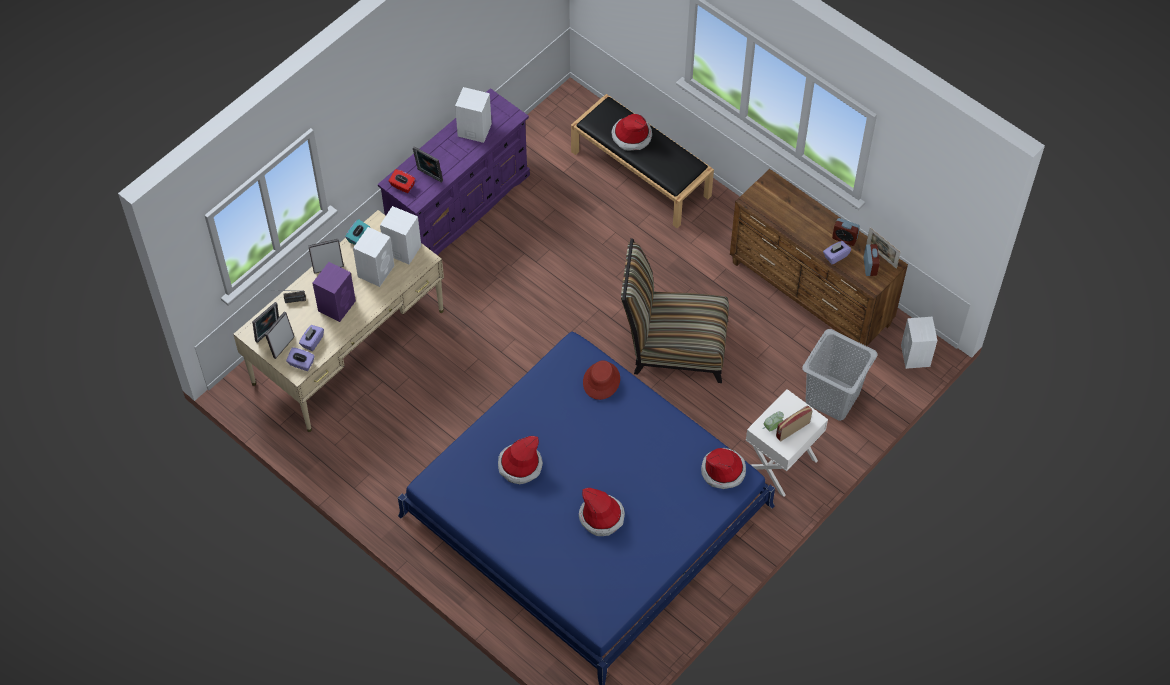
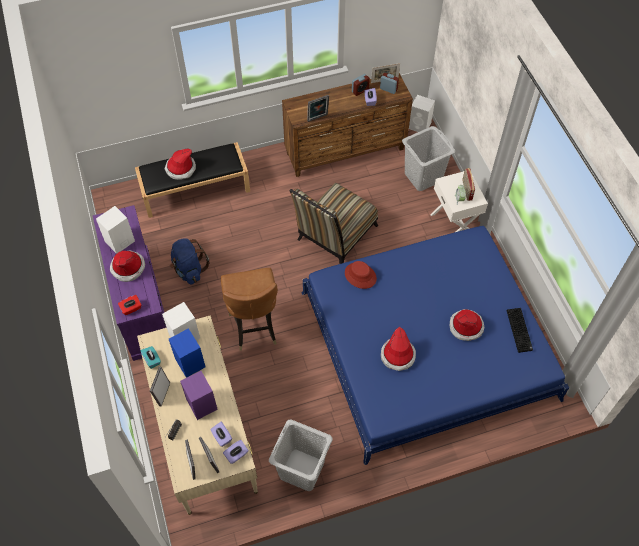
camera: 60 degrees left, 0 degrees up
(358, 459) = (301, 469): none -> grey laundry basket
(376, 270) = (189, 362): white speaker -> blue speaker
(429, 176) = (136, 288): picture frame -> picture frame (318, 118)
(497, 328) = (254, 327): none -> brown chair
(529, 228) = (189, 270): none -> blue backpack
(631, 574) = (520, 330): none -> keyboard
(723, 470) = (468, 243): hat -> hat (128, 267)

